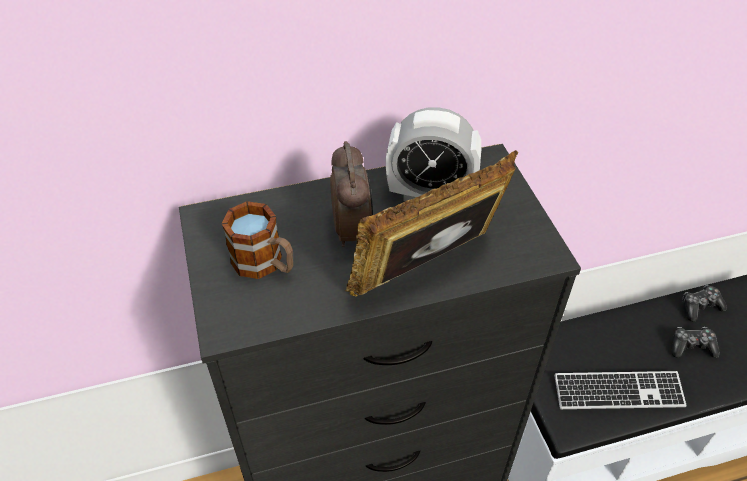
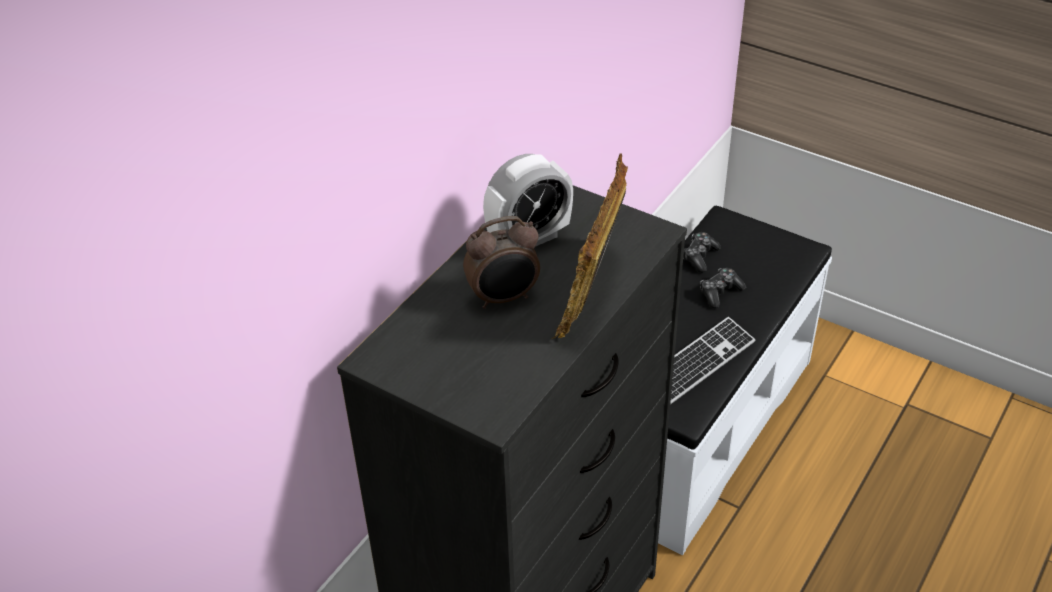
camera: 40 degrees left, 5 degrees down
(265, 264) = (467, 360): mug -> none
(353, 231) = (504, 298): alarm clock -> alarm clock turned 120 degrees clockwise

